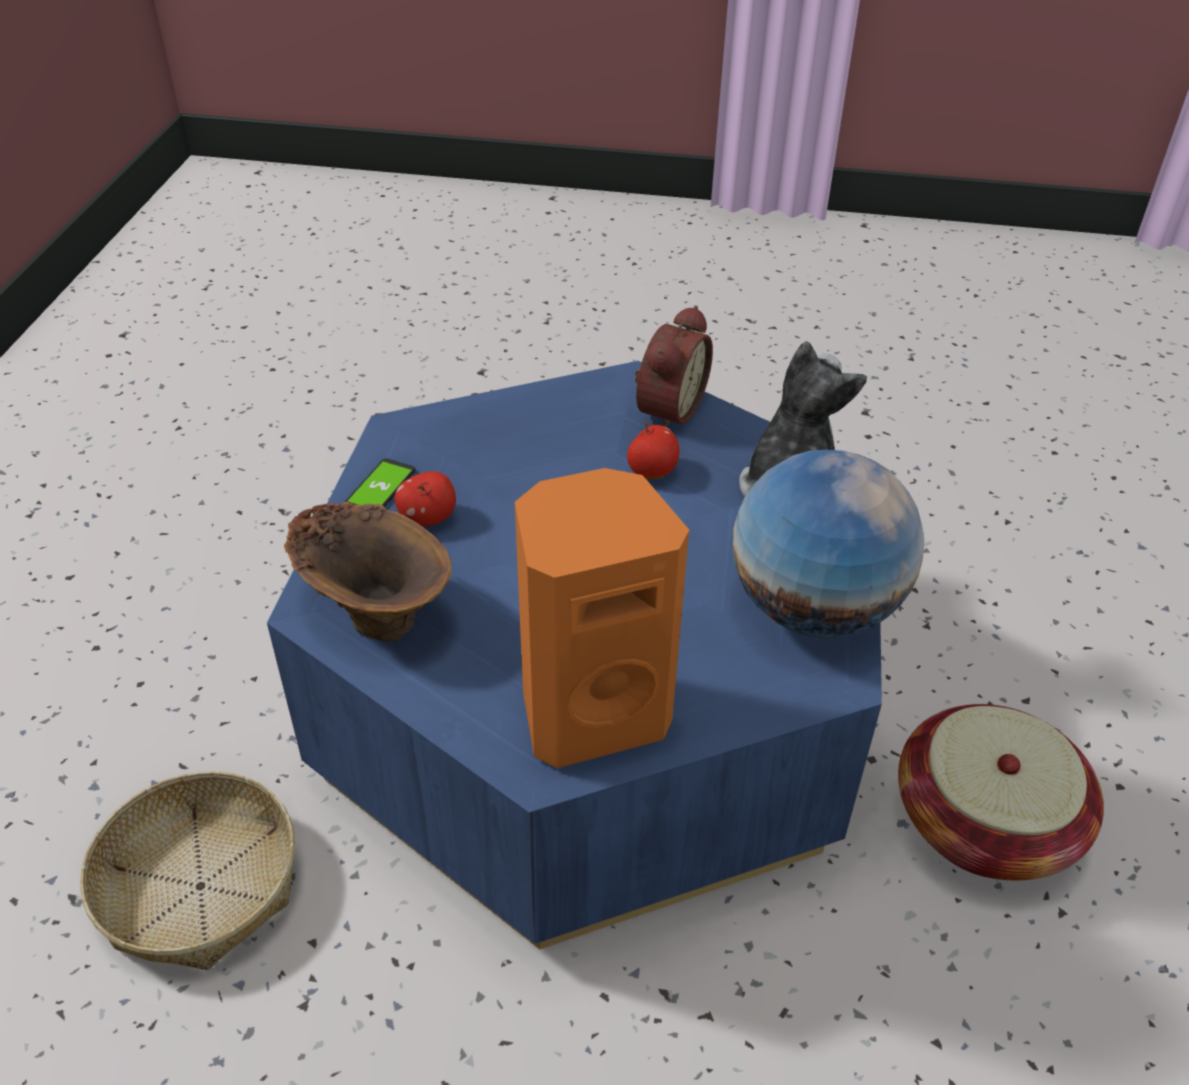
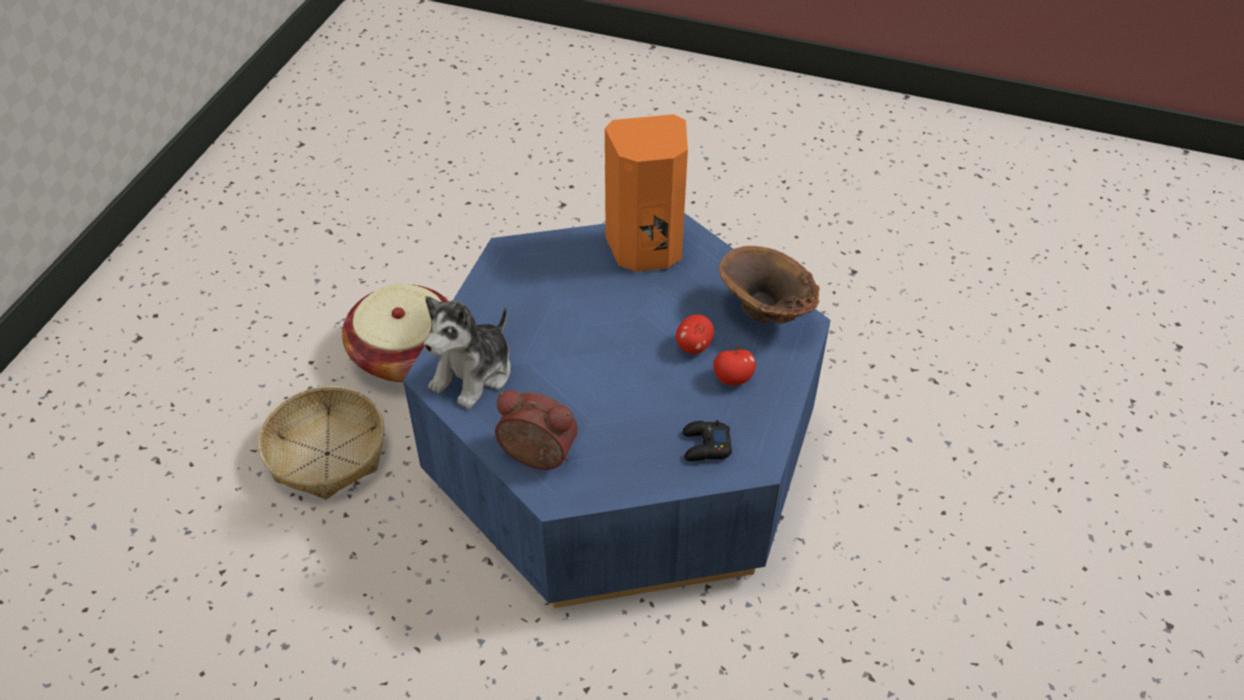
camera: 170 degrees left, 5 degrees up
(201, 886) = (863, 378): basket -> basket (326, 453)
(380, 488) = (767, 408): phone -> none
(462, 440) = (705, 446): none -> black game controller
(652, 472) = (566, 398): apple -> apple (693, 346)
(666, 409) = (536, 458): alarm clock -> alarm clock turned 75 degrees clockwise
(813, 608) = (501, 289): globe -> none

